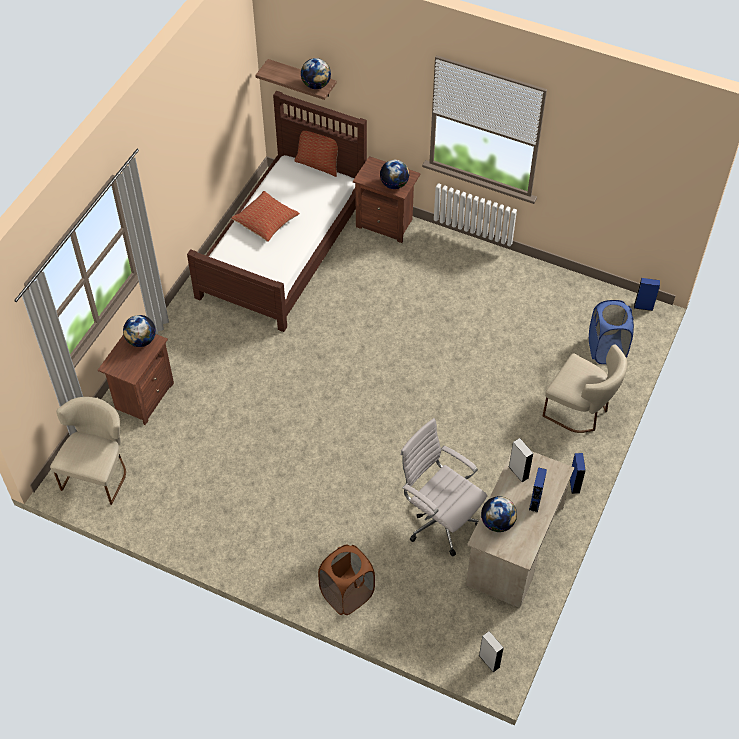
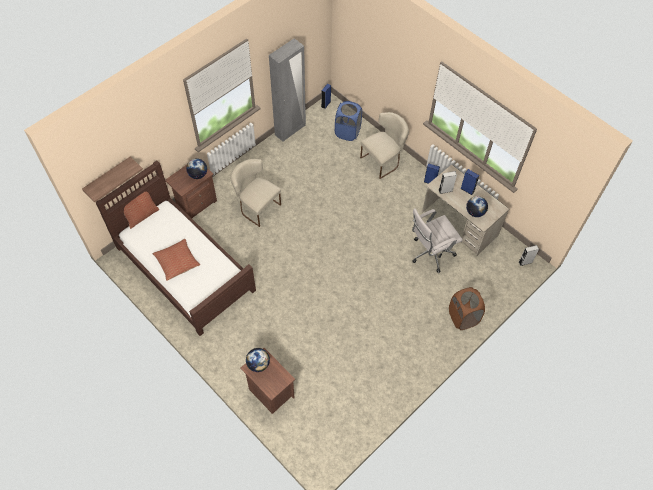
camera: 70 degrees left, 5 degrees up
(98, 473) = (321, 438): beige chair -> beige chair (256, 206)
(316, 85) = (127, 168): globe -> none
(567, 281) = (290, 130): none -> grey wardrobe

